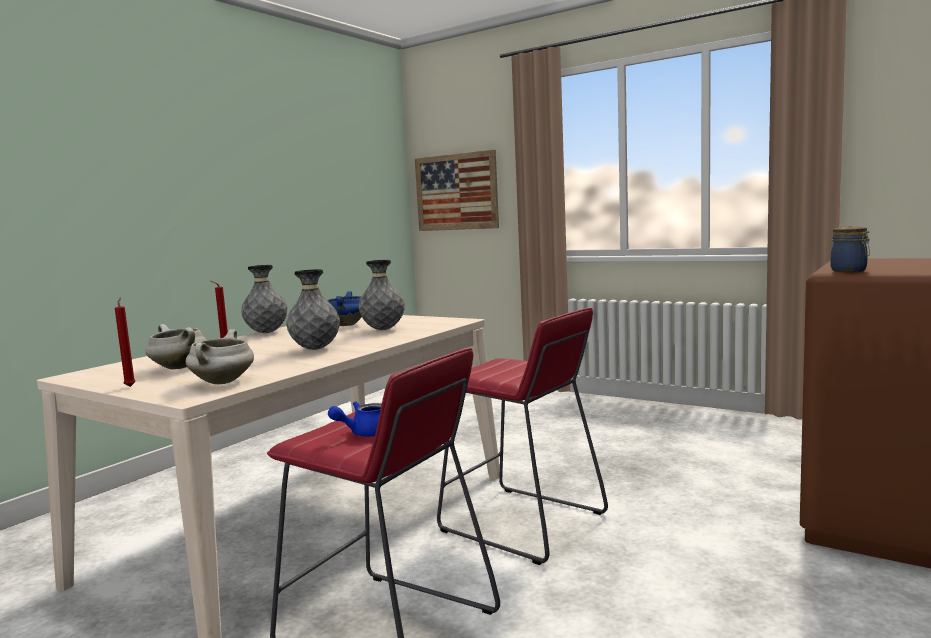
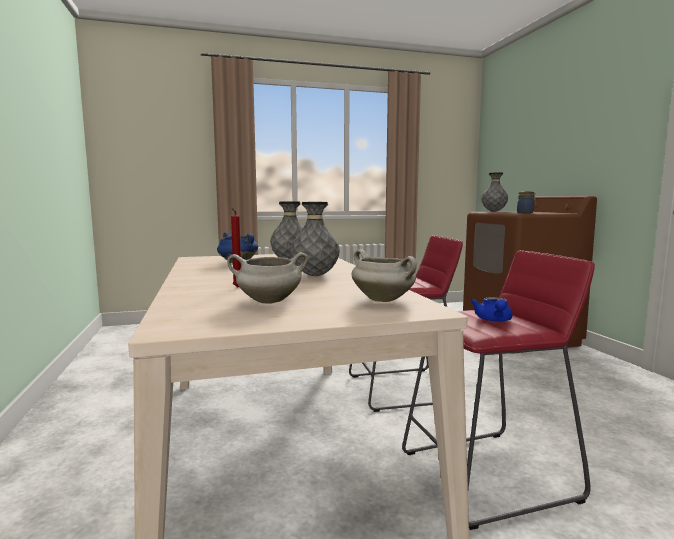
camera: 50 degrees left, 0 degrees up
(130, 386) = (317, 318): red candle -> none
(267, 332) = (185, 273): grey vase -> grey vase (493, 211)
(456, 192) = (145, 160): picture -> none

